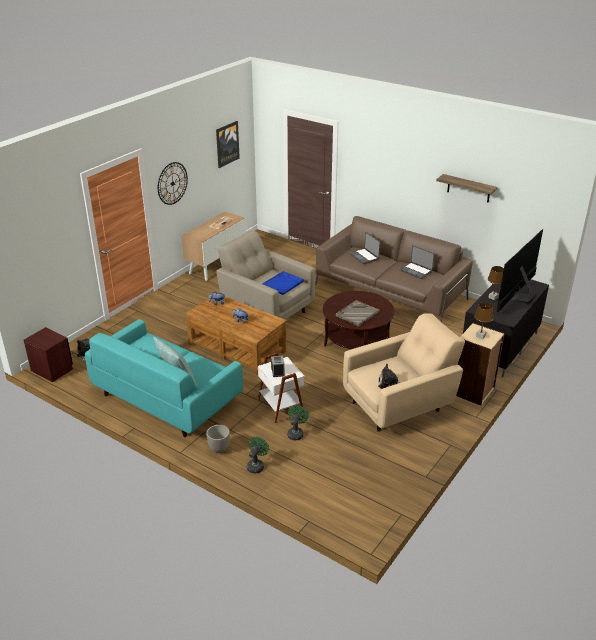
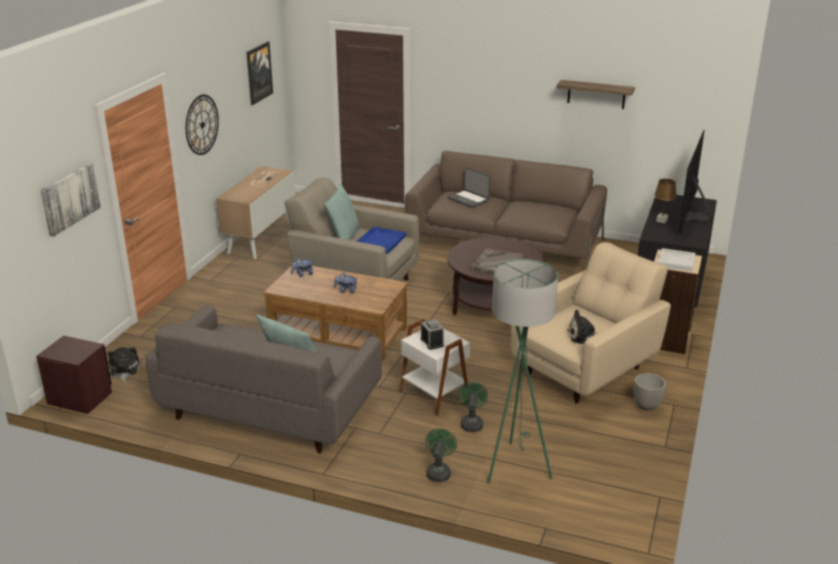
camera: 15 degrees left, 5 degrees down
(56, 236) = (69, 198): none -> picture
(167, 397) = (269, 407): turquoise sofa -> grey sofa
(219, 449) = (376, 460): planter -> planter (646, 406)
(259, 277) = (343, 238): none -> pillow
(311, 470) = (514, 464): none -> green floor lamp
(416, 271) = (542, 207): laptop -> none
(480, 336) = (676, 262): brown table lamp -> white tray

